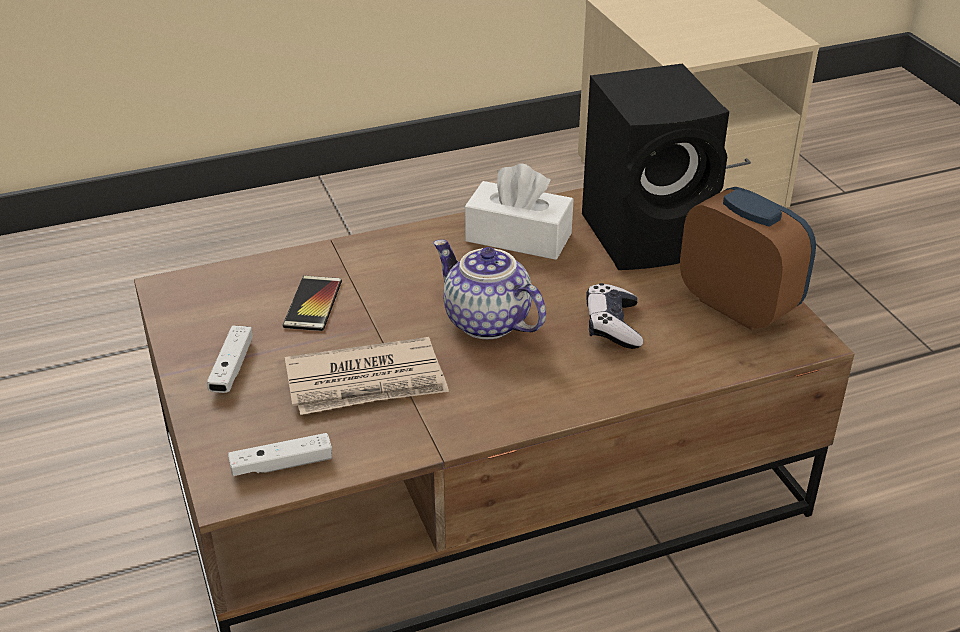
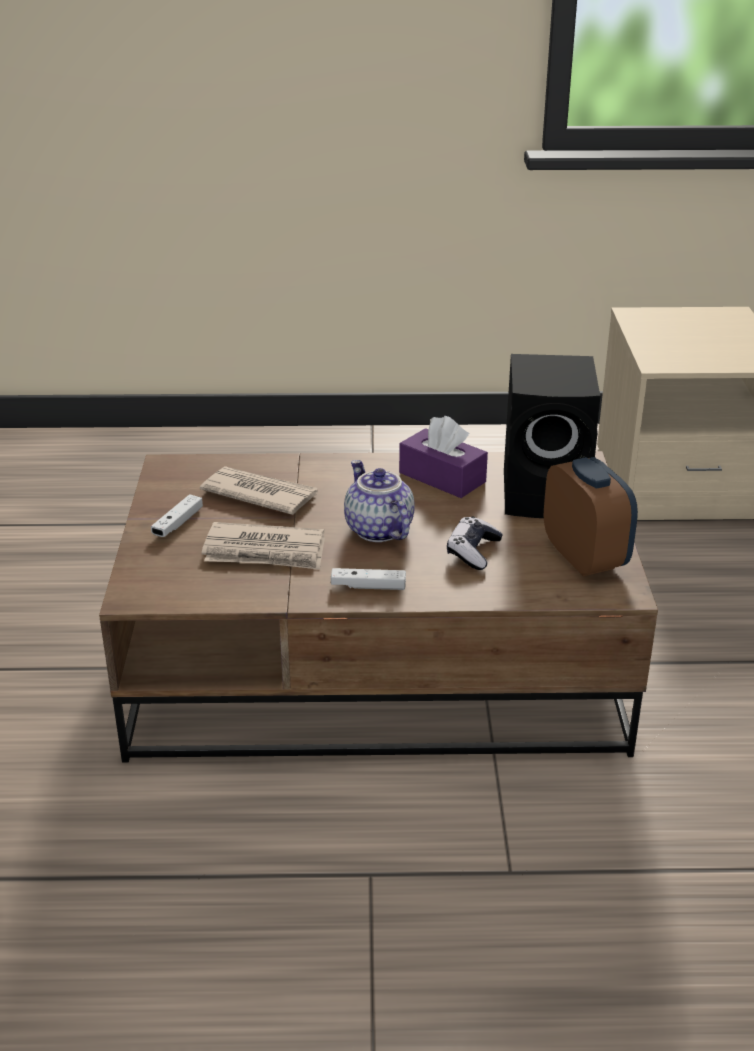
camera: 20 degrees right, 5 degrees down
(282, 465) = (174, 590): white game controller -> white game controller (368, 586)
(313, 304) = (259, 494): phone -> newspaper
(518, 237) = (442, 477): white tissue box -> purple tissue box

